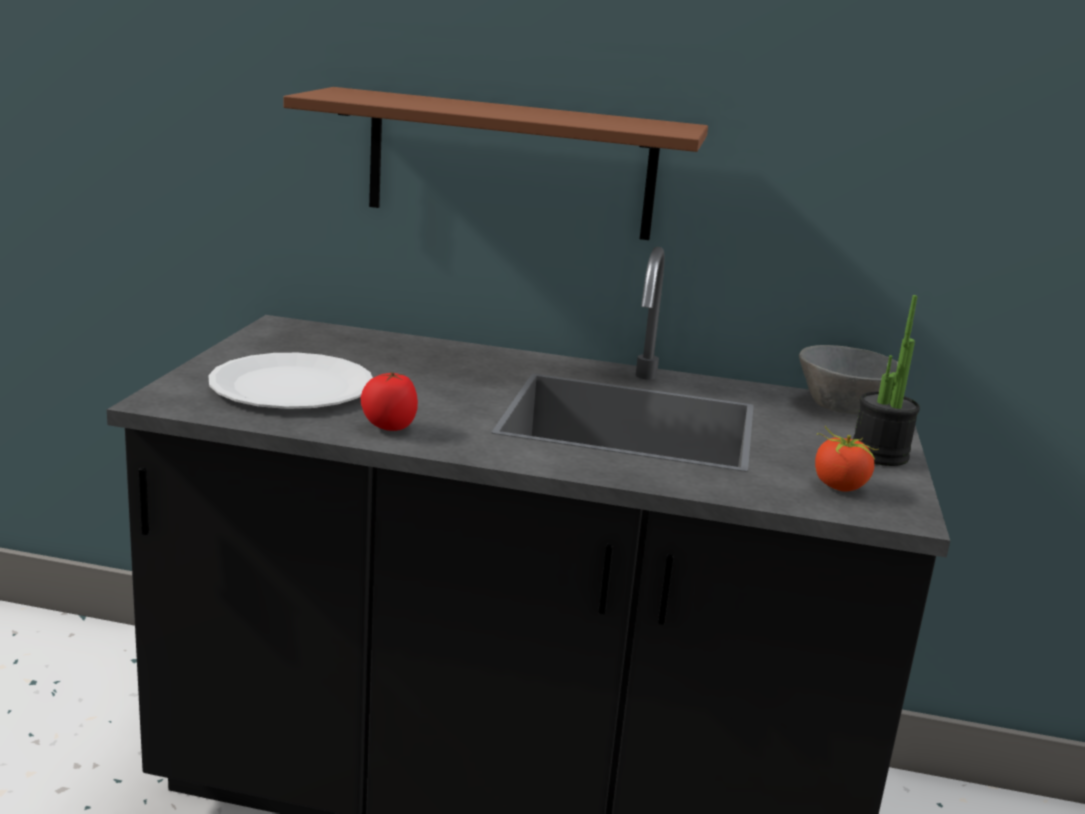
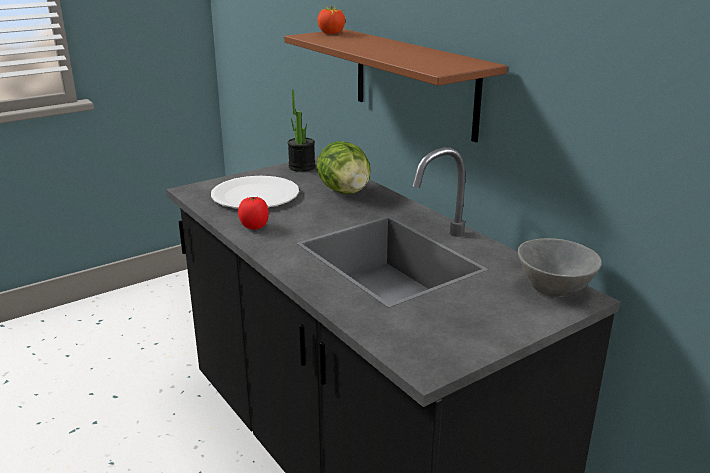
camera: 45 degrees right, 5 degrees up
(413, 355) = (345, 191): none -> lettuce
(839, 486) = (425, 336): tomato -> tomato (331, 33)
(879, 455) = (503, 327): potted plant -> potted plant (302, 167)

